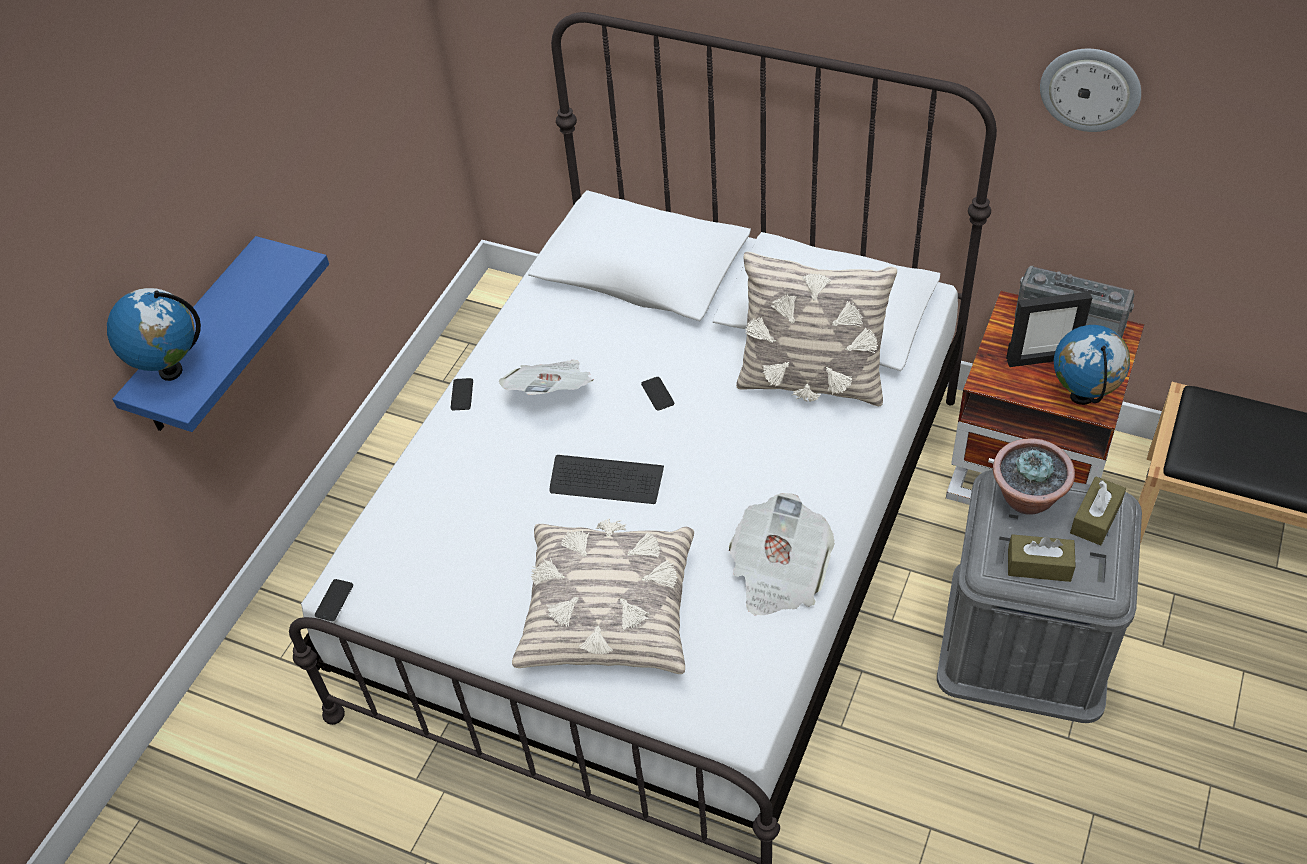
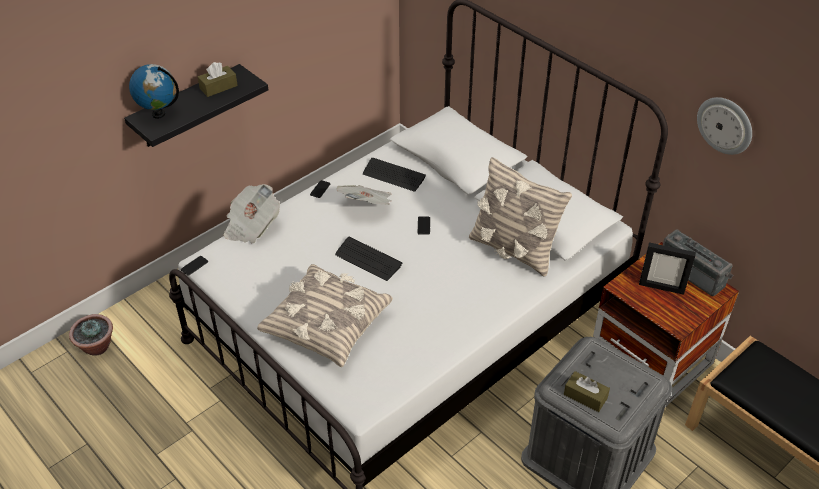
camera: 20 degrees right, 5 degrees down
(199, 340) = (187, 107): blue shelf -> black shelf
(563, 330) = (393, 175): none -> keyboard
(778, 573) = (430, 341): newspaper -> newspaper (251, 226)
(1027, 499) = (601, 359): potted plant -> potted plant (96, 347)
(1082, 397) = (672, 316): globe -> none
(1095, 518) = (636, 384): brown tissue box -> brown tissue box (218, 87)

